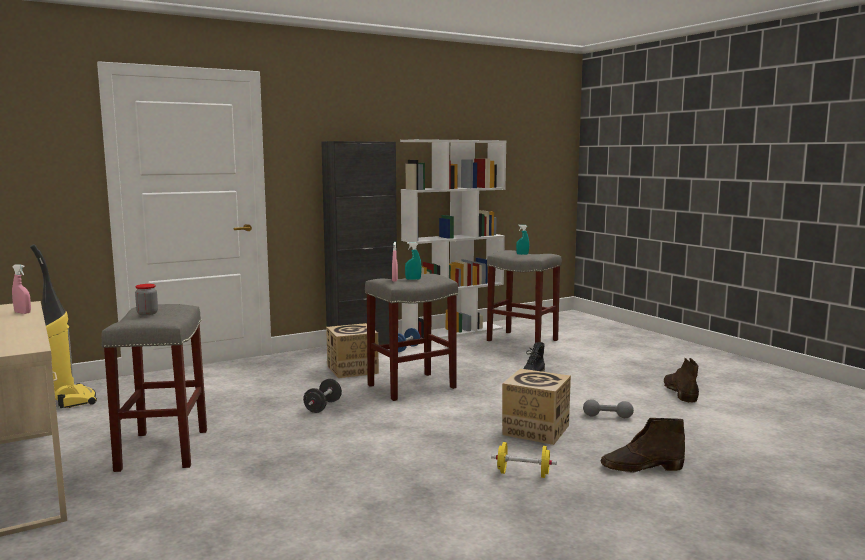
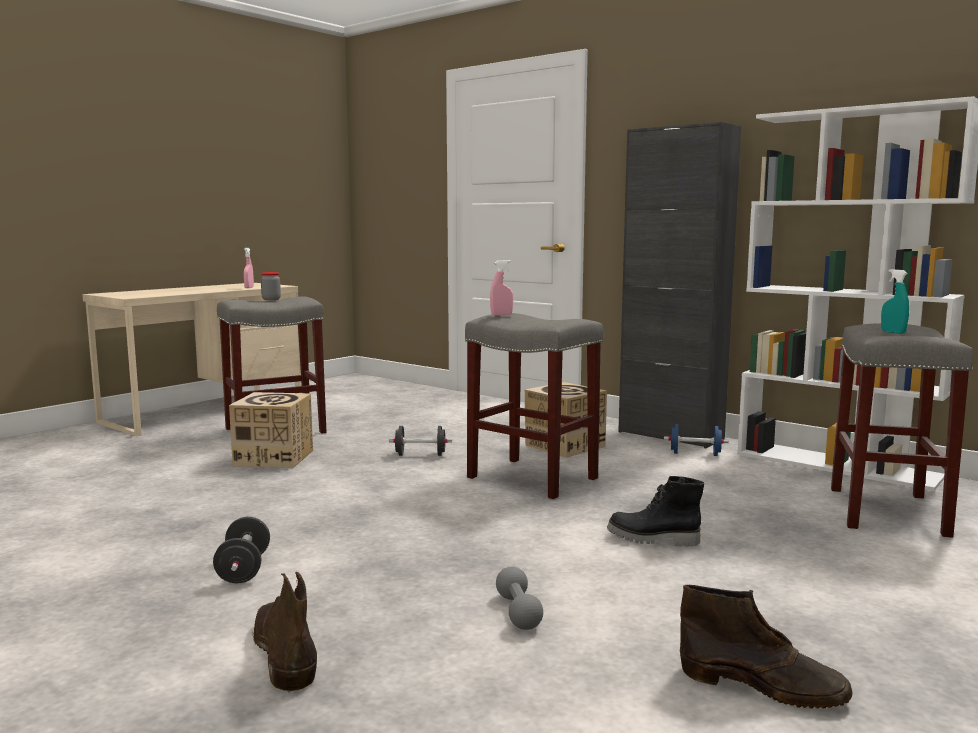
camera: 70 degrees right, 0 degrees up
(70, 399) = (377, 390): vacuum cleaner -> none
(413, 279) = (532, 319): turquoise spray bottle -> none
(523, 474) = (243, 569): yellow dumbbell -> black dumbbell
(535, 430) = (412, 562): cardboard box -> cardboard box (274, 458)
(679, 392) = (763, 686): brown boot -> brown boot turned 45 degrees clockwise

